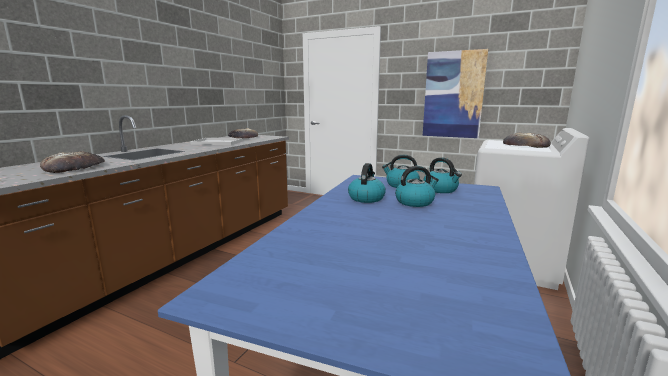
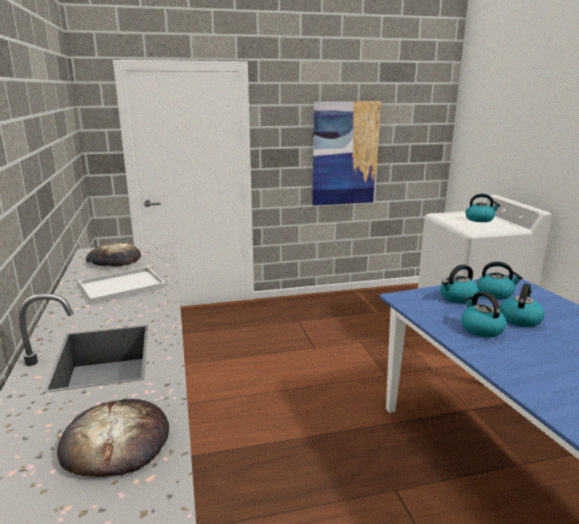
camera: 40 degrees left, 5 degrees up
(525, 145) = (479, 219): bread -> kettle

